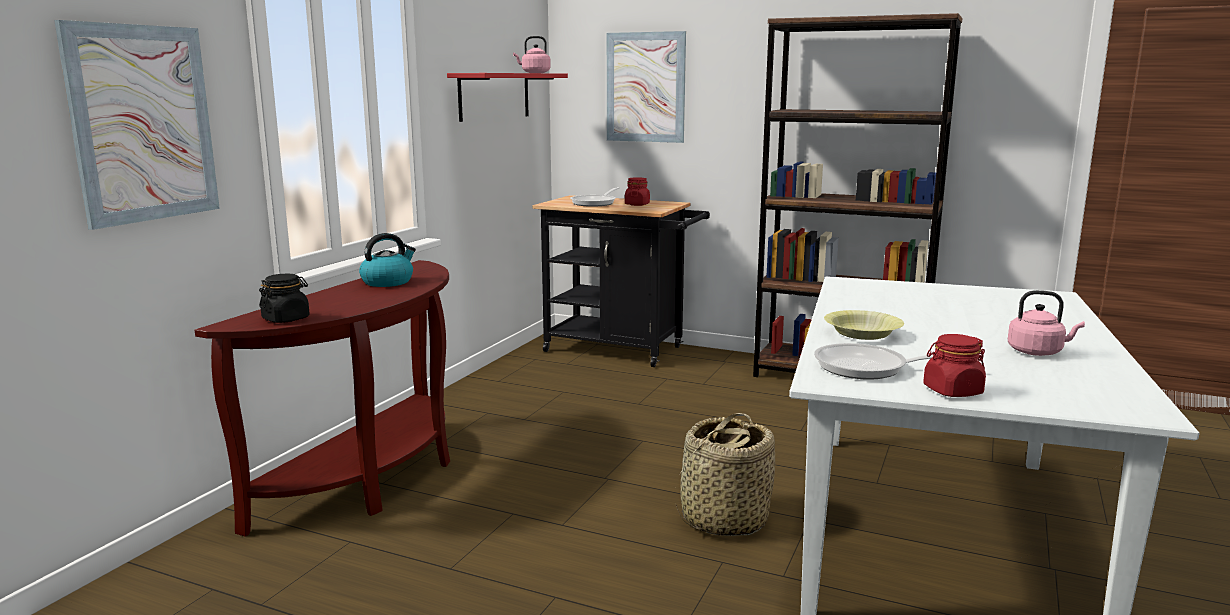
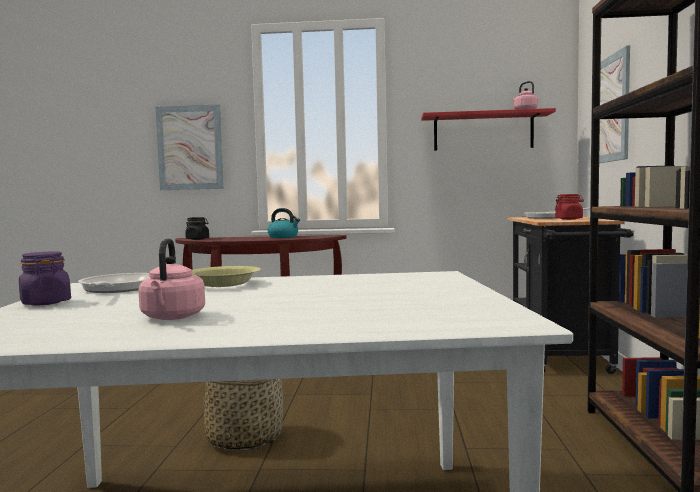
camera: 70 degrees right, 10 degrees down
(952, 391) = (45, 302): red jar -> purple jar

